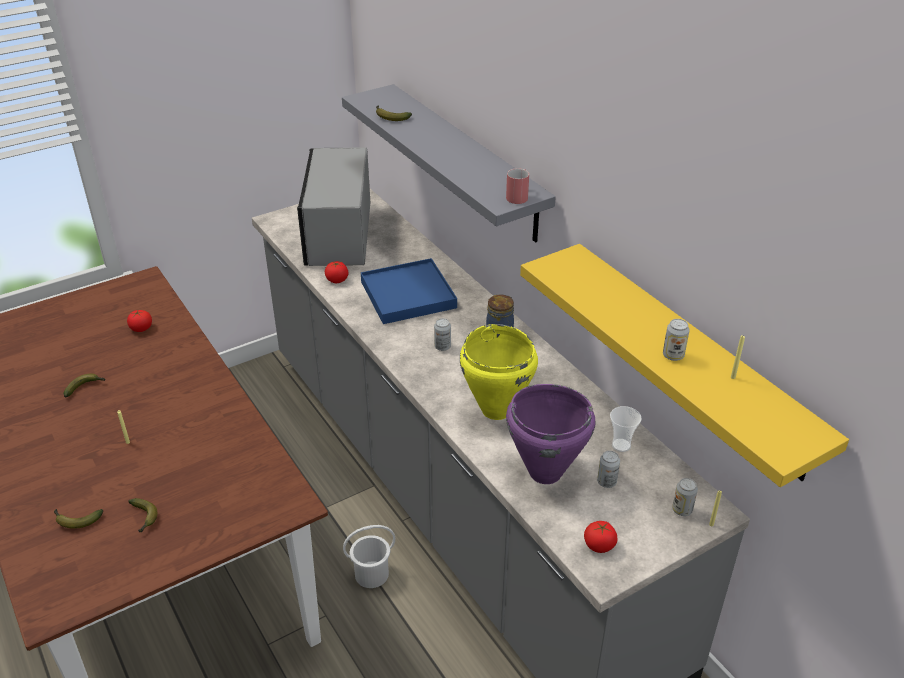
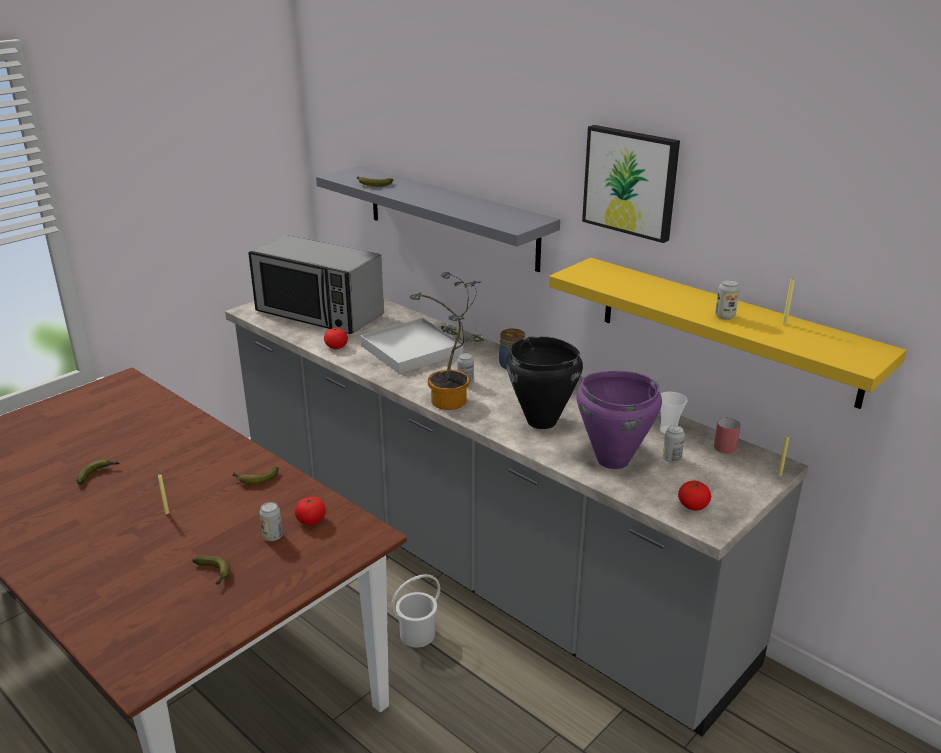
camera: 15 degrees left, 10 degrees down
(76, 520) = (138, 588): banana -> banana (255, 479)
(141, 328) = (139, 418): tomato -> tomato (311, 521)
(338, 234) = (319, 314): microwave -> microwave turned 45 degrees counterclockwise
(408, 295) = (411, 349): blue tray -> white tray
(418, 371) = (452, 404): none -> potted plant
(496, 410) = (541, 422): yellow cooking pot -> black cooking pot
(519, 196) = (528, 221): red mug -> red mug (724, 444)
(617, 180) = (631, 182): none -> picture
(682, 510) = (748, 468): can -> can (273, 536)

